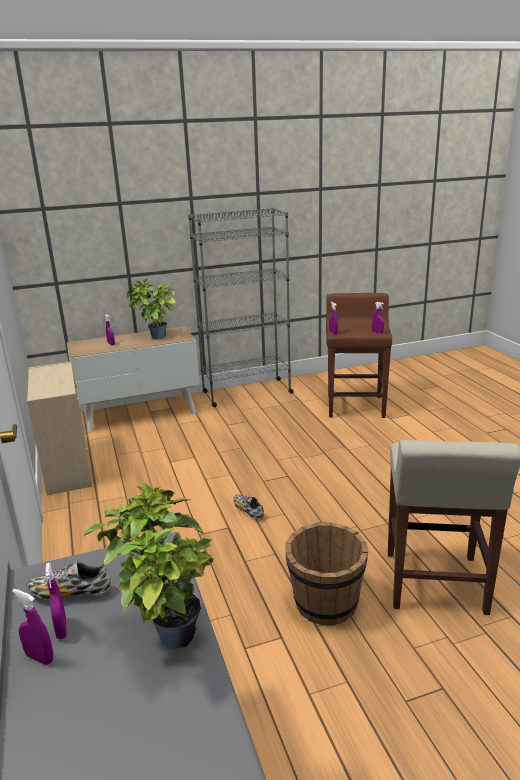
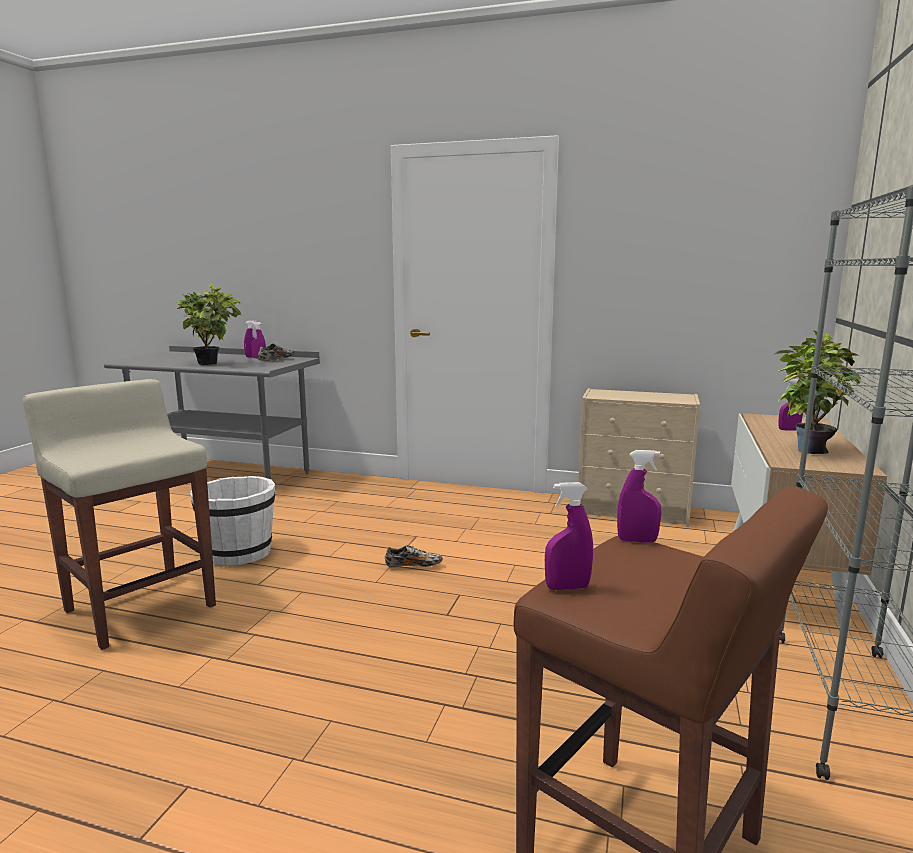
camera: 125 degrees right, 10 degrees down
(325, 603) = (238, 553): brown bucket -> white bucket

